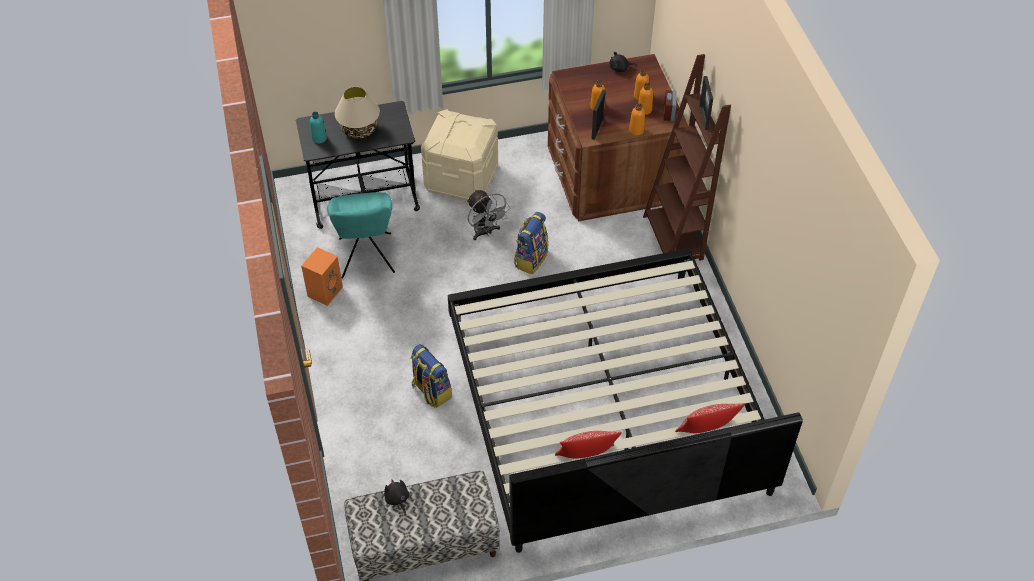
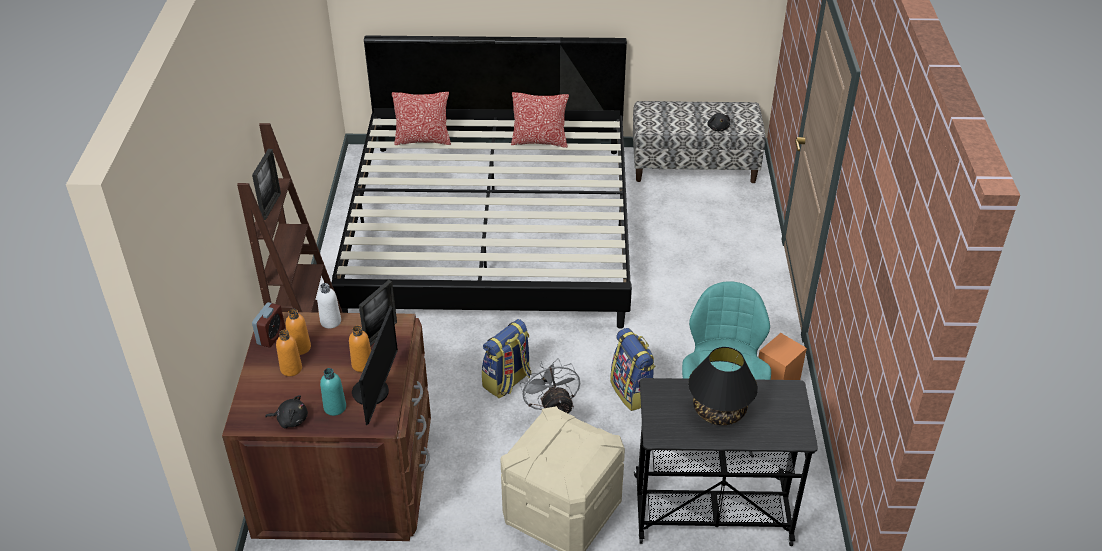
camera: 165 degrees left, 10 degrees down
(319, 138) = (781, 409): turquoise bottle -> turquoise bottle (335, 407)
(359, 130) = (719, 411): beige table lamp -> black table lamp
(431, 391) = (664, 271): backpack -> backpack (633, 392)
(579, 92) = (375, 392): none -> monitor
(636, 130) = (330, 321): orange bottle -> white bottle

